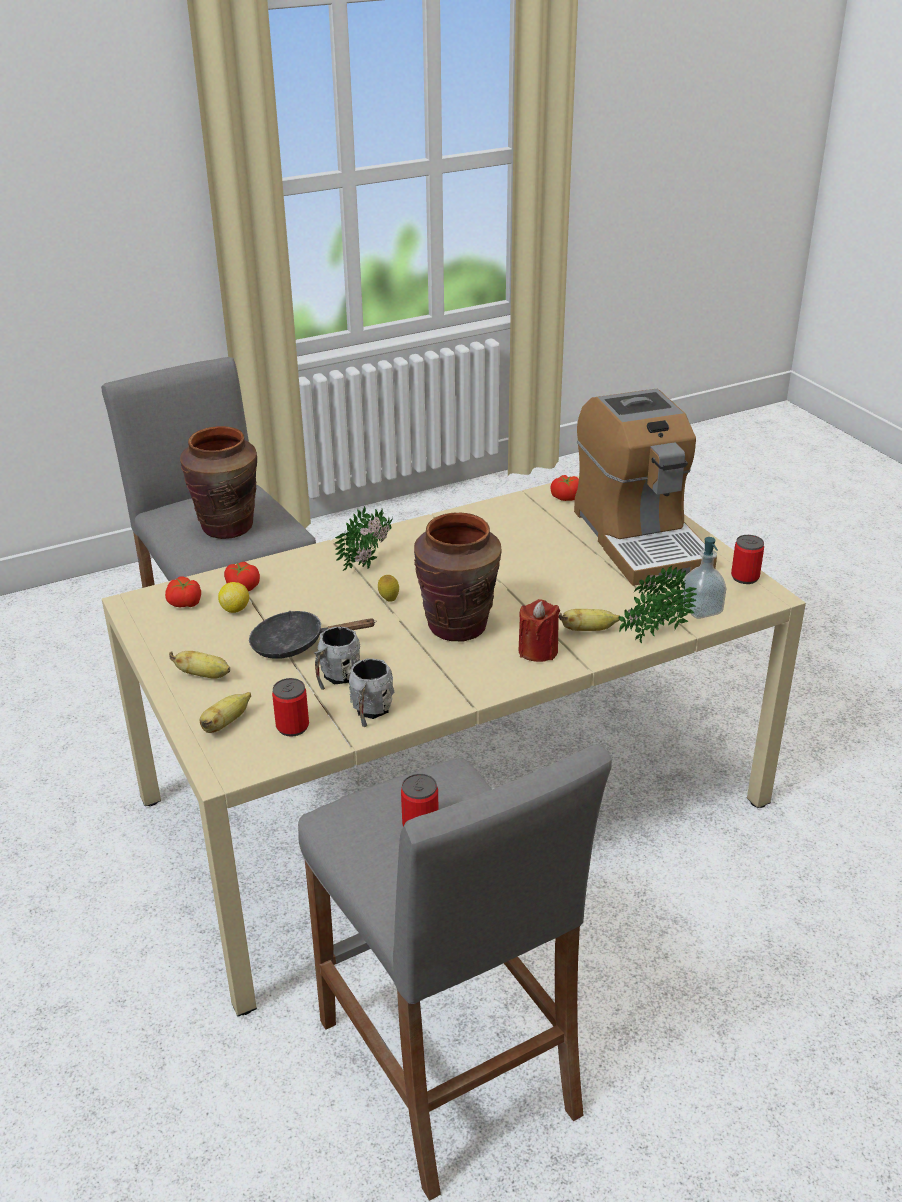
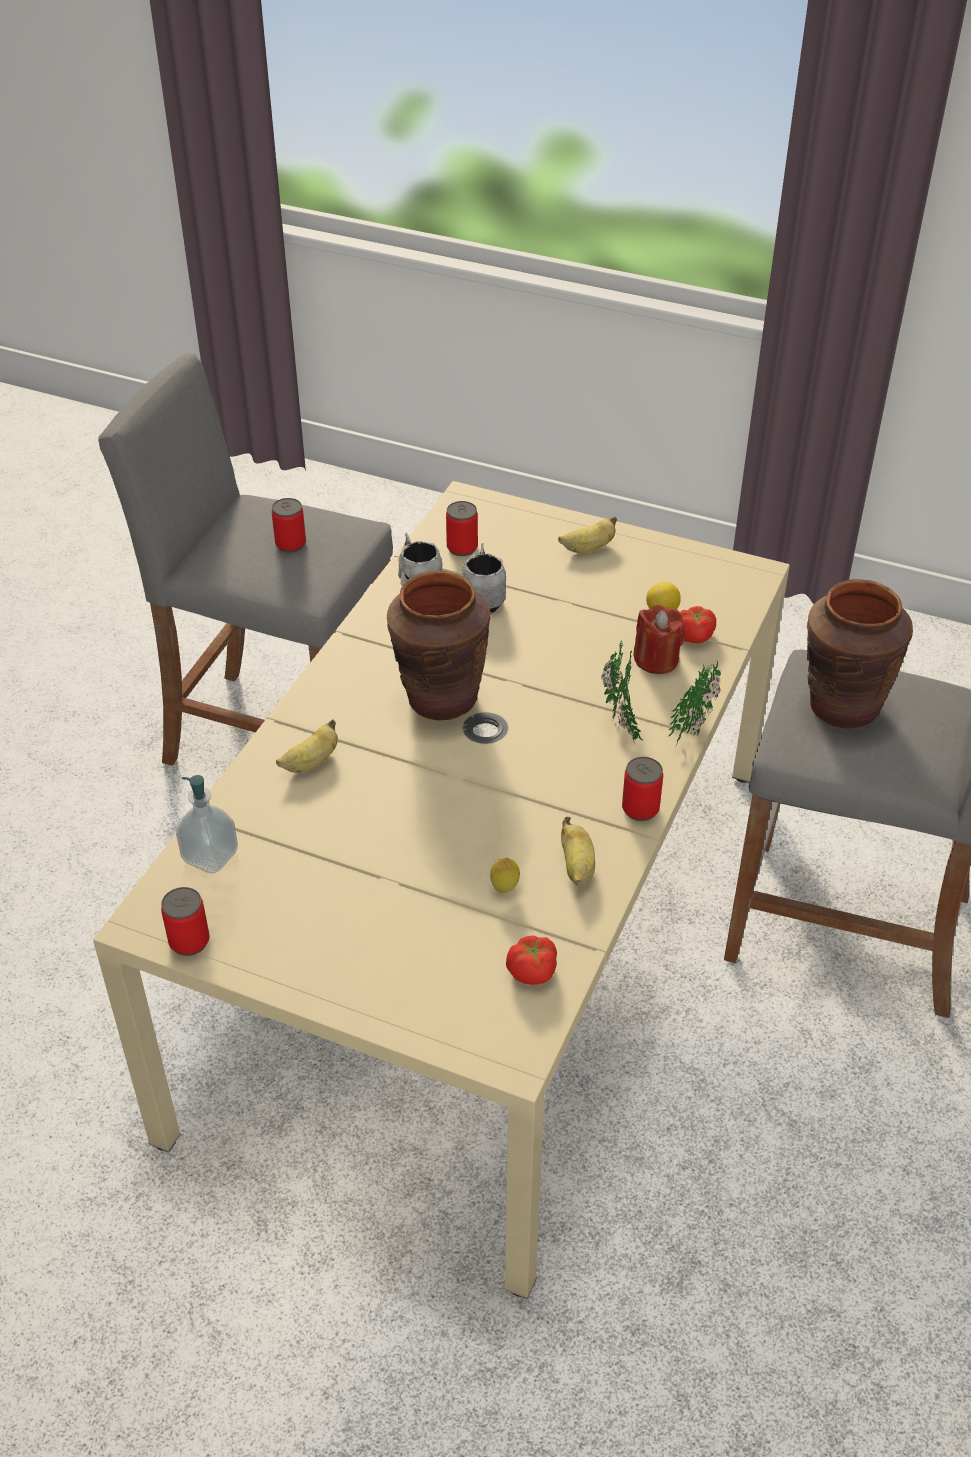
camera: 140 degrees right, 10 degrees up
(184, 603) = (713, 594): tomato -> none
(225, 724) = (514, 526): banana -> banana (577, 867)
(296, 644) = (559, 608): black frying pan -> none
(389, 600) = (543, 694): lemon -> lemon (504, 888)
(420, 527) = (640, 809): none -> can
(538, 651) = (338, 713): red candle -> red candle (656, 660)
(640, 538) = (368, 941): coffee machine -> none
(651, 635) = (241, 791): potted plant -> potted plant (694, 727)

